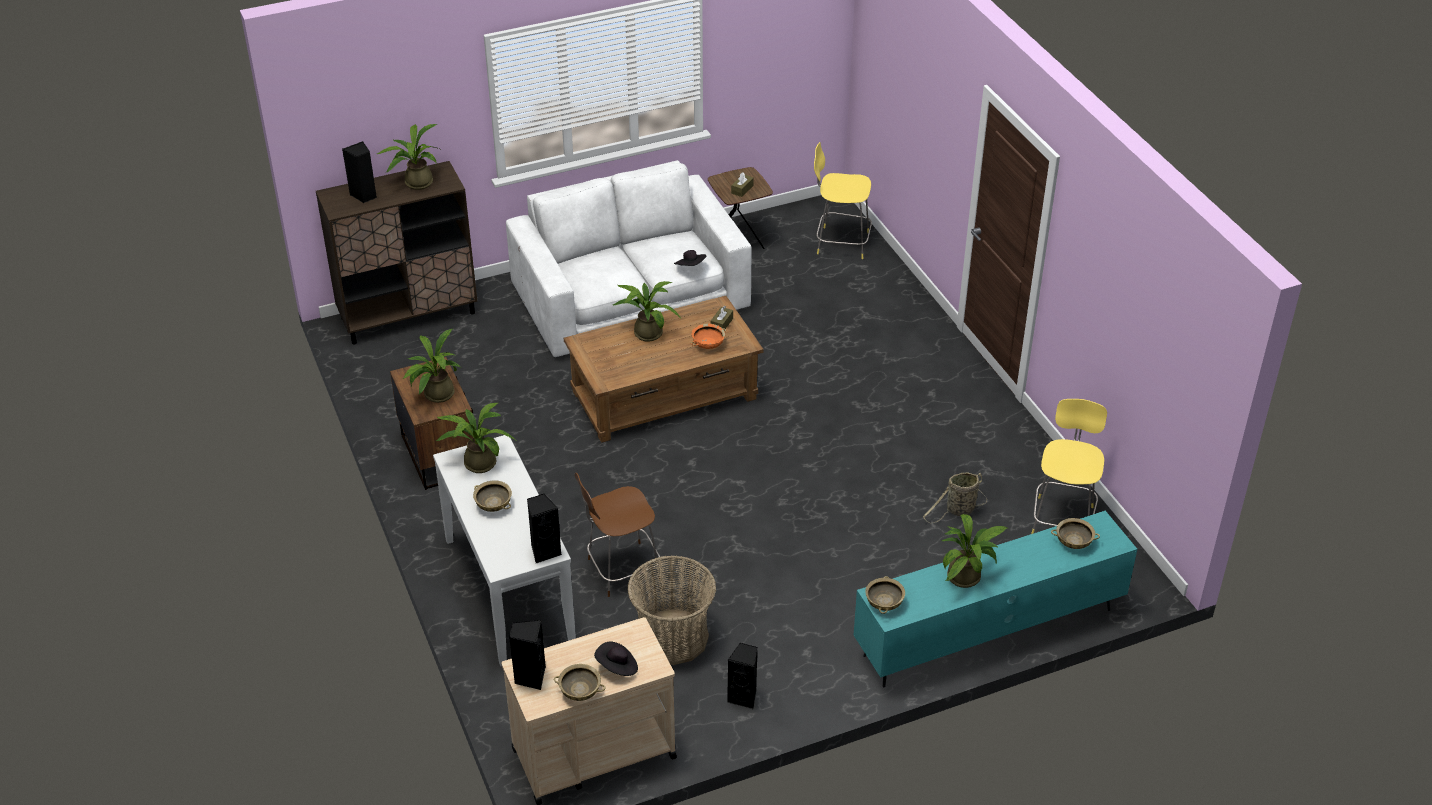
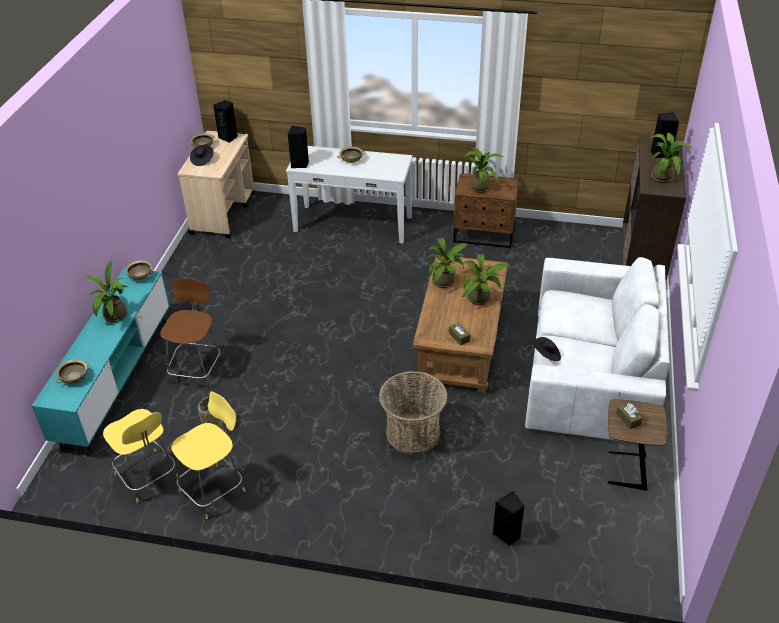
camera: 125 degrees right, 0 degrees up
(477, 462) = (390, 165): potted plant -> potted plant (446, 281)
(621, 570) = (325, 264): brown stool -> brown stool (196, 370)
(673, 637) = (259, 262): basket -> basket (413, 433)
(708, 344) = (441, 321): orange bowl -> none
(744, 697) = (195, 269): black speaker -> black speaker (507, 535)
(840, 242) = (584, 544): yellow stool -> yellow stool (214, 490)

